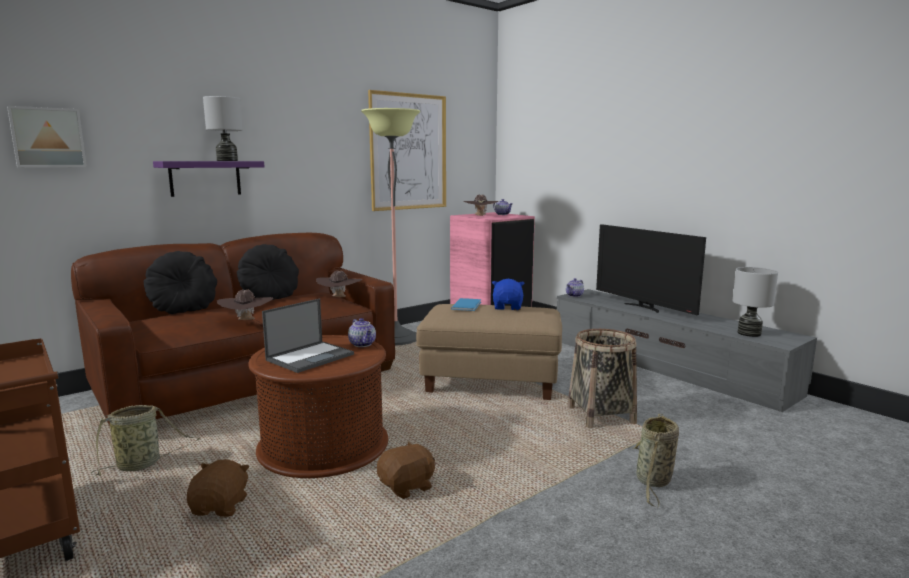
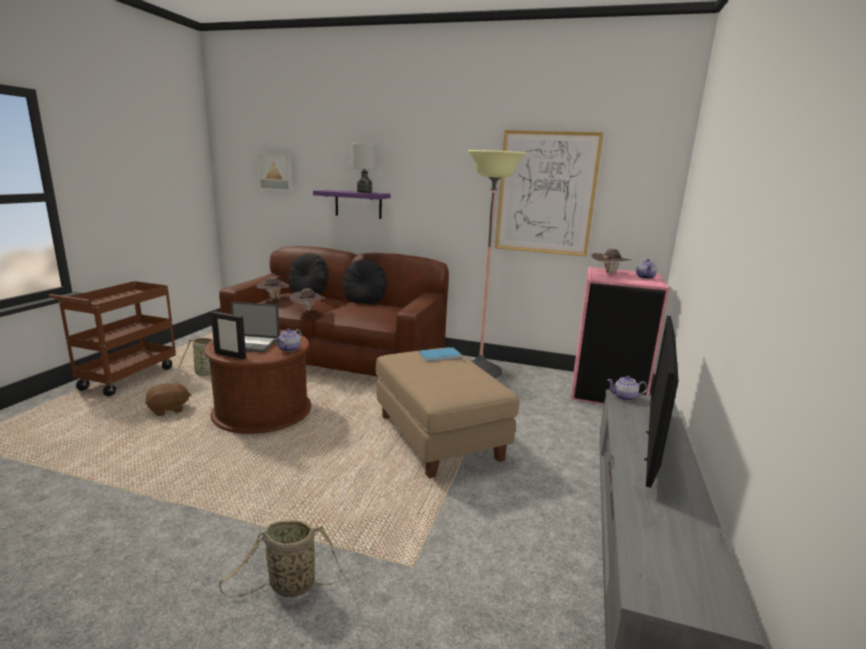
camera: 55 degrees right, 5 degrees up
(337, 368) = (230, 355): none -> picture frame
(339, 298) = (391, 315): brown hat -> brown hat (273, 298)
(407, 487) = (217, 458): brown plush toy -> none
(508, 307) = (462, 371): blue plush toy -> none
(600, 415) = (423, 517): basket -> none
(748, 333) = (658, 553): grey table lamp -> none

